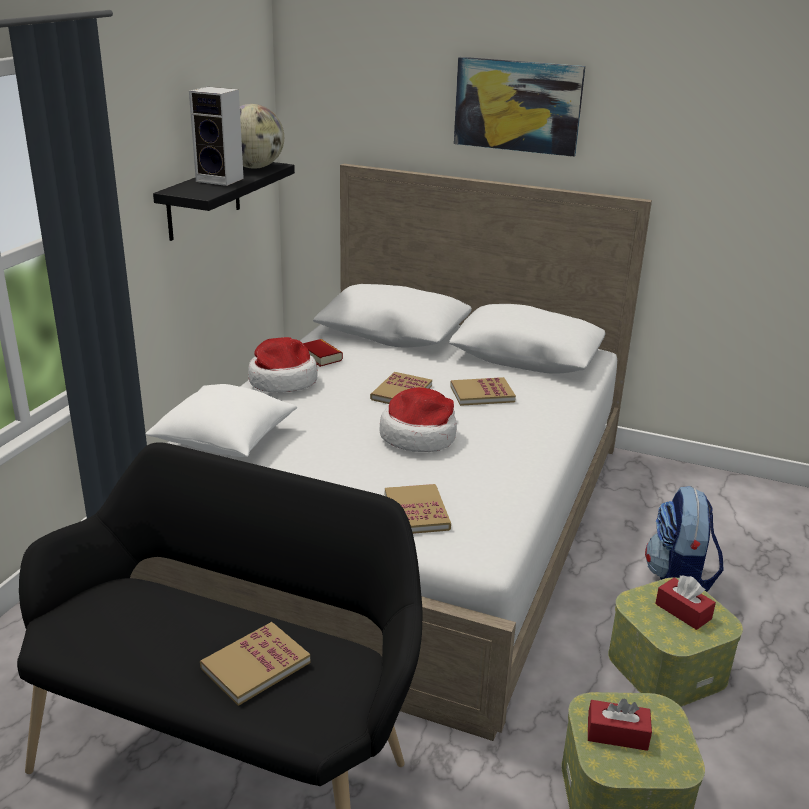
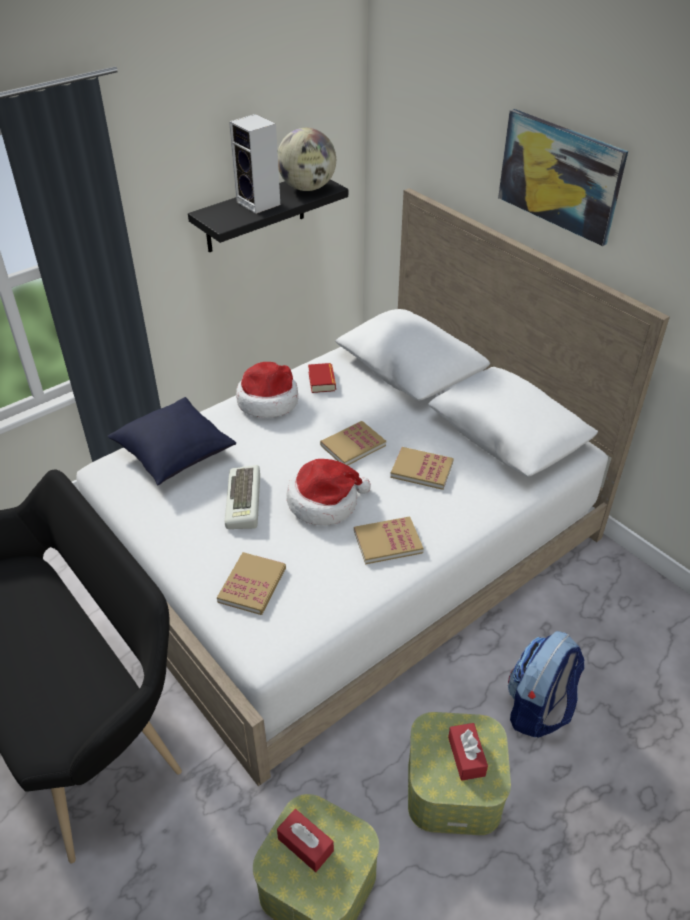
camera: 30 degrees right, 15 degrees up
(224, 441) = (174, 454): white pillow -> blue pillow
(255, 665) = (43, 677): book -> book (387, 542)
(341, 456) = (245, 502): none -> keyboard

